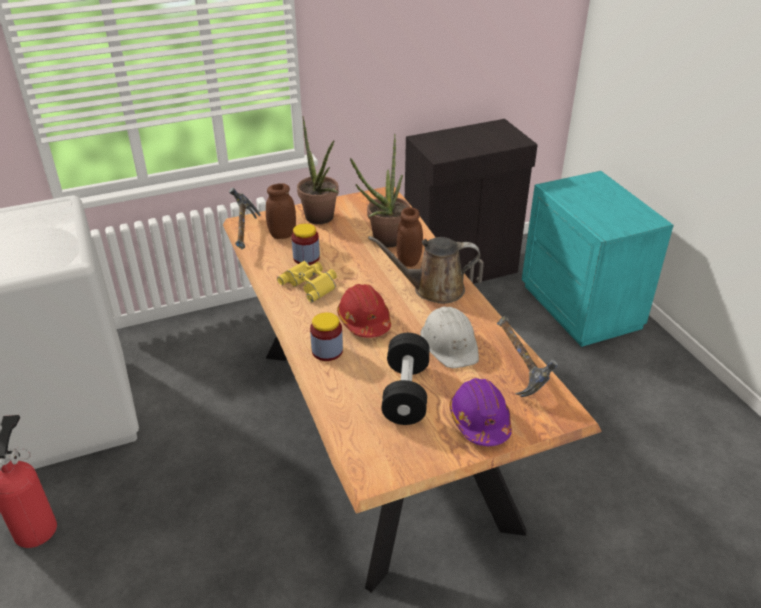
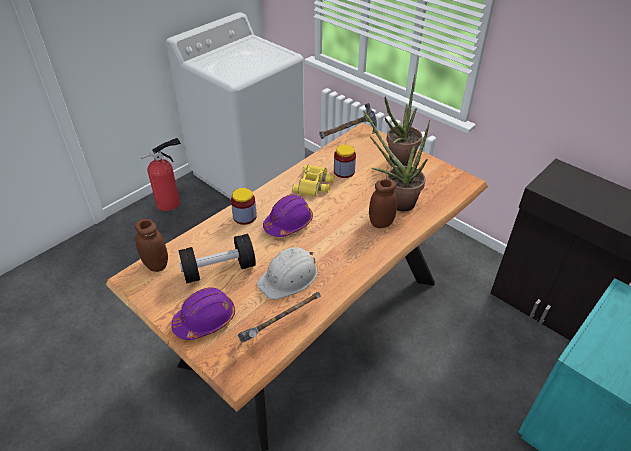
camera: 65 degrees right, 5 degrees up
(282, 234) = (363, 152): brown jar -> brown jar (156, 265)
(364, 321) = (288, 223): red hard hat -> purple hard hat
(433, 289) = (353, 248): brown watering can -> none

